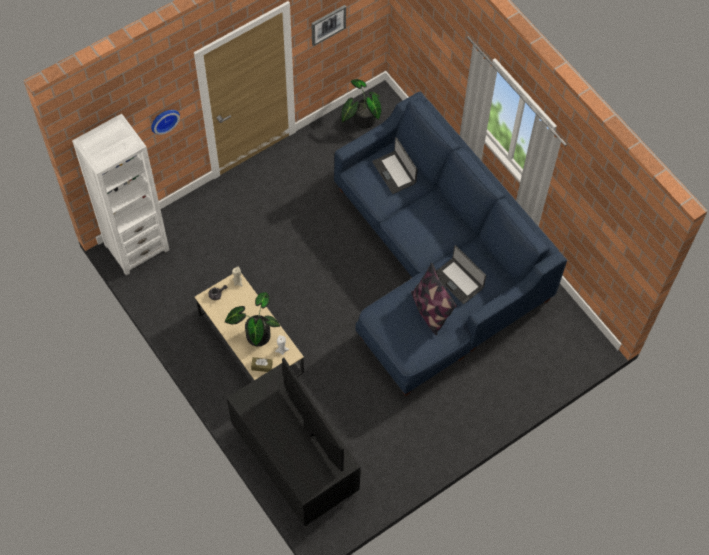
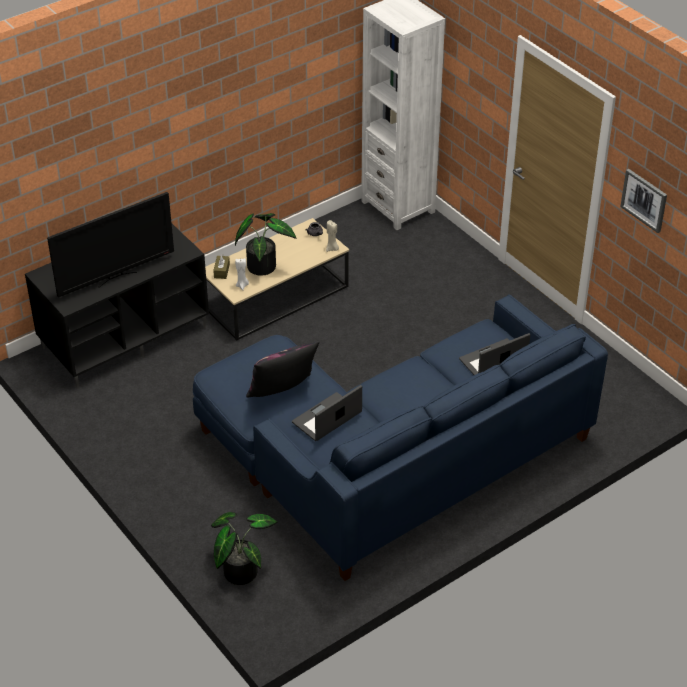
camera: 90 degrees right, 20 degrees down
(163, 119) = (476, 91): wall clock -> none
(361, 120) = (614, 384): potted plant -> potted plant (240, 569)

